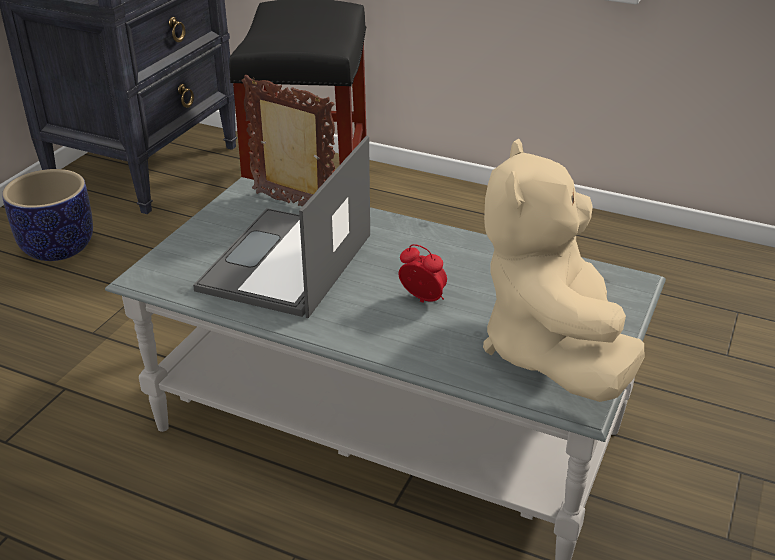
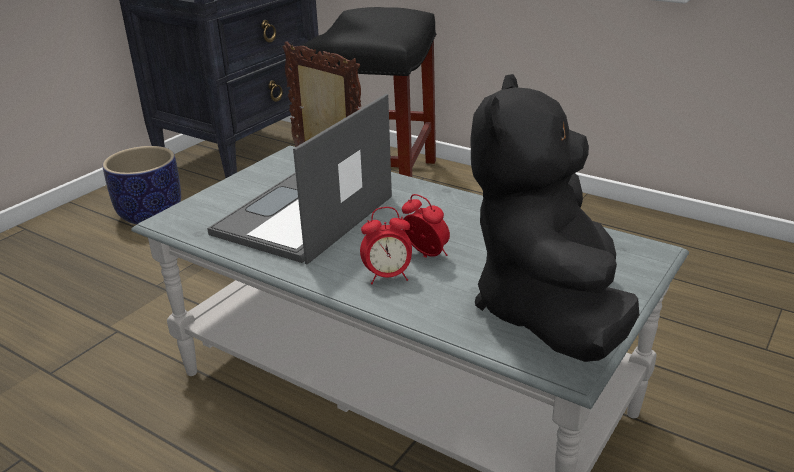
camera: 10 degrees right, 5 degrees down
(392, 326) = (388, 277): none -> alarm clock
(551, 351) = (548, 311): beige plush toy -> black plush toy

